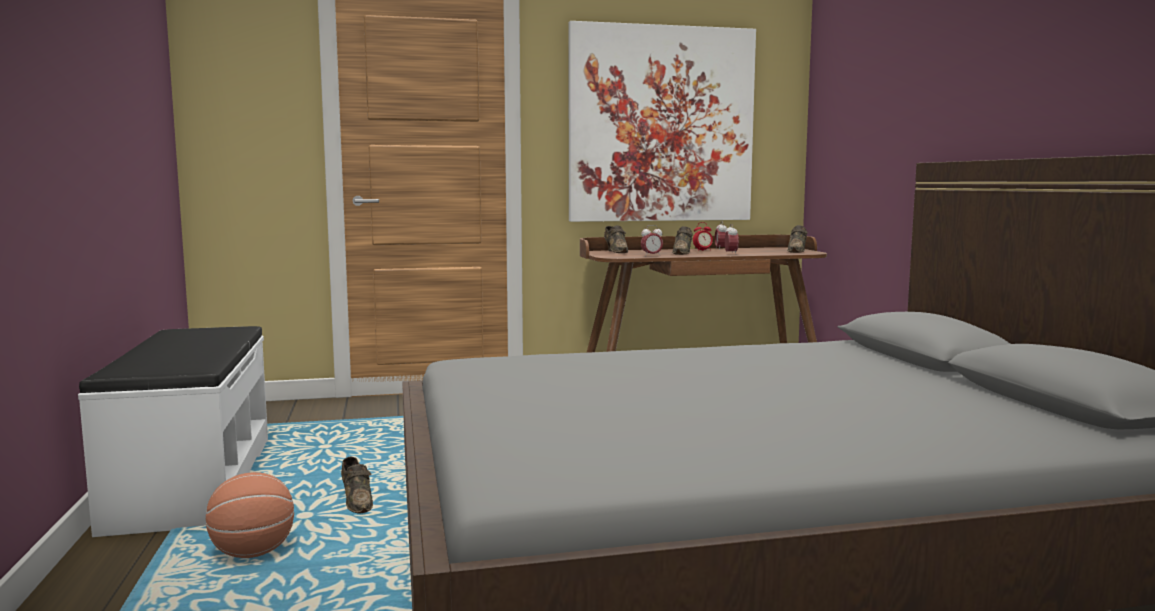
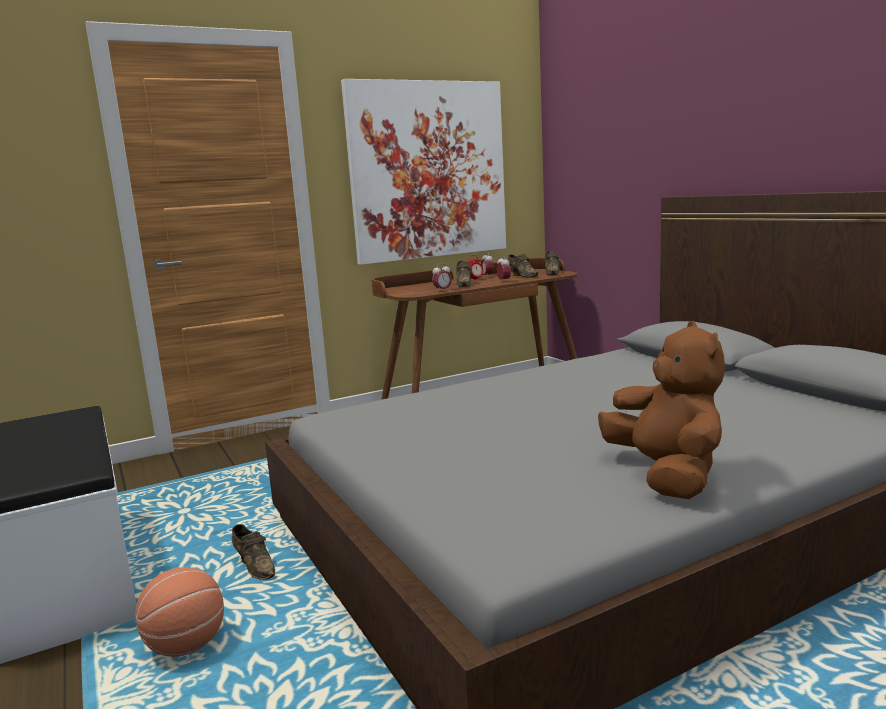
camera: 15 degrees left, 5 degrees up
(616, 252) = (404, 288): brown shoe -> brown shoe (522, 276)
(755, 448) = (666, 475): none -> brown plush toy

